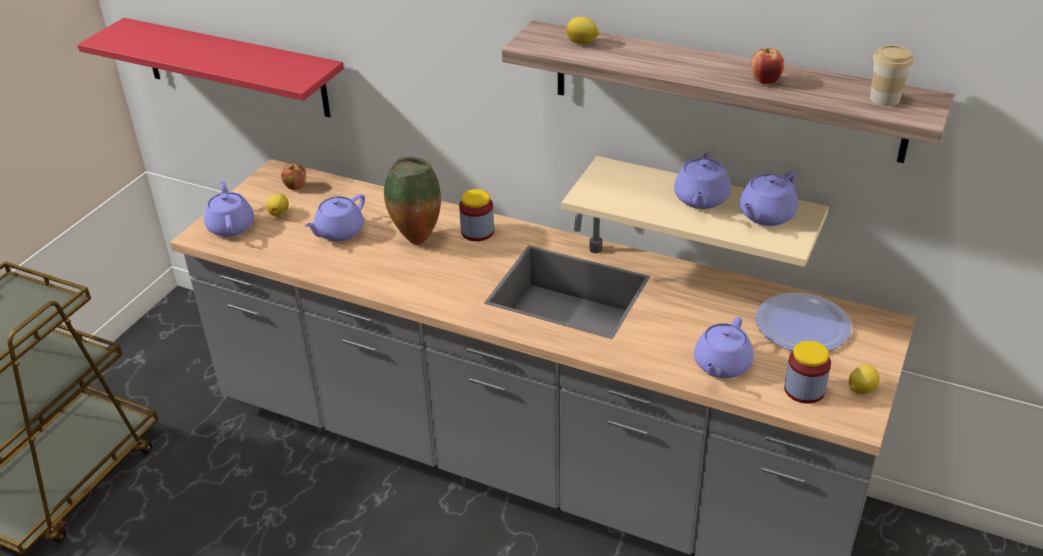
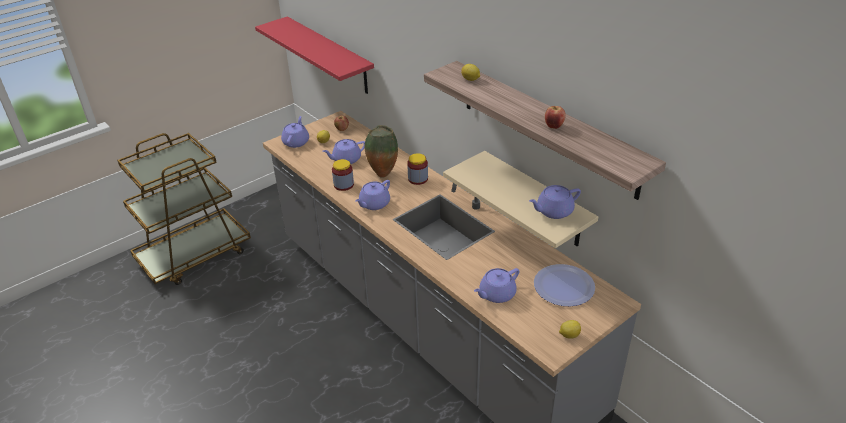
camera: 25 degrees right, 0 degrees up
(701, 199) = (523, 191): purple teapot -> purple teapot (374, 204)
(804, 390) = (534, 324): jar -> jar (343, 185)
(885, 99) = (616, 154): cup -> none

